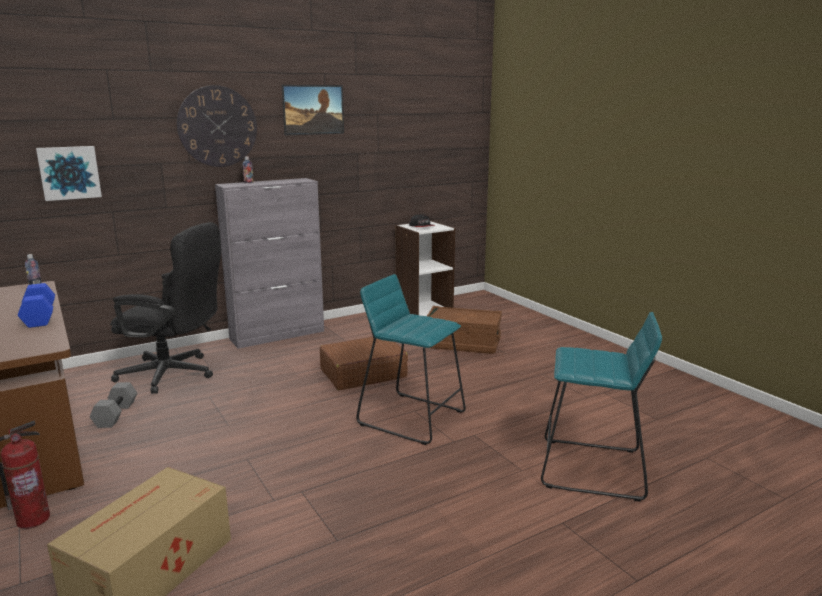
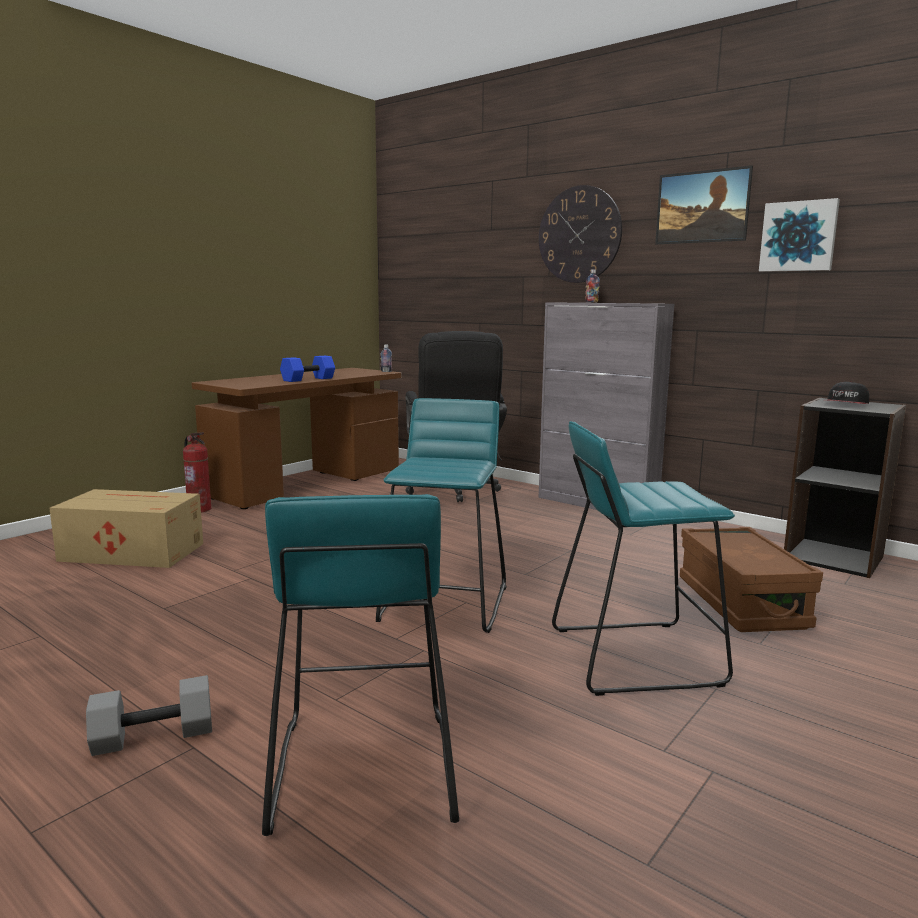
camera: 70 degrees right, 5 degrees down
(69, 172) = (453, 282): picture -> picture (798, 236)
(115, 414) = (361, 492): grey dumbbell -> grey dumbbell (155, 735)
(363, 373) = (544, 558): brown suitcase -> none
(424, 309) = (833, 557): white bookcase -> black bookcase
(506, 382) = (634, 655): none -> turquoise stool

